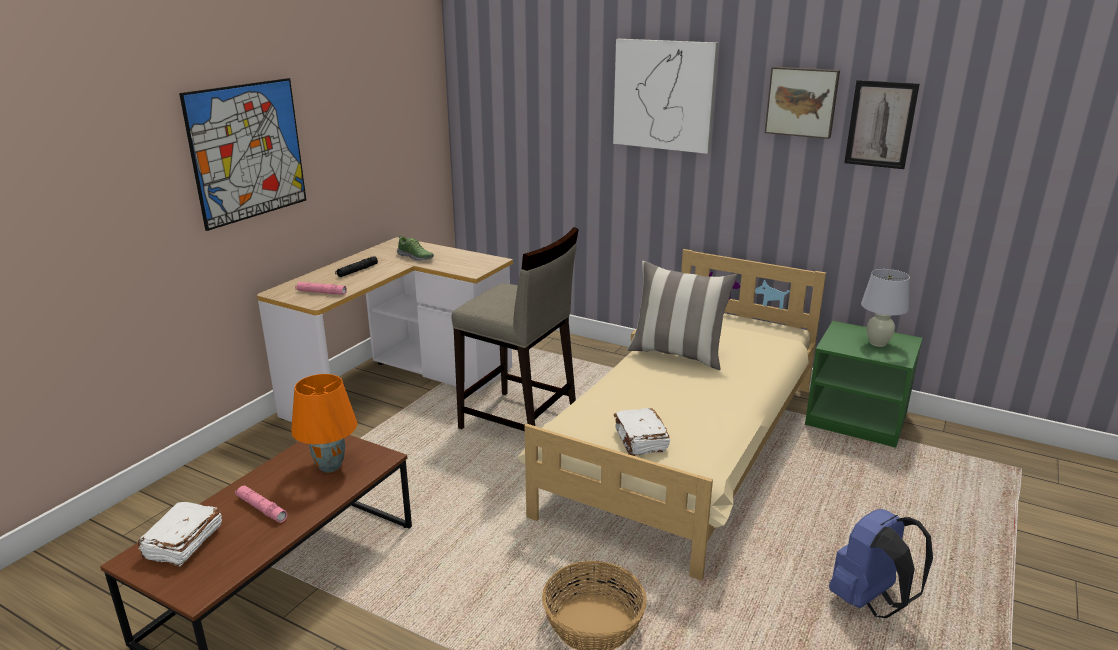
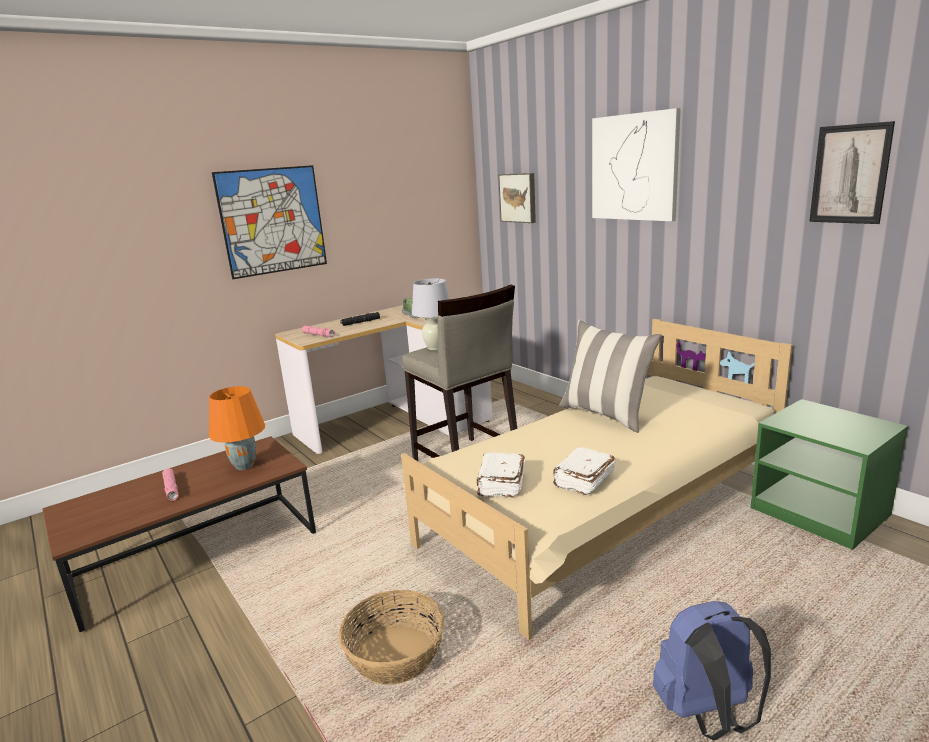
camera: 25 degrees right, 5 degrees down
(182, 544) = (100, 503): white book -> white book (583, 480)
(802, 102) = (763, 158): picture -> picture (518, 197)
(877, 343) = (840, 425): white table lamp -> white table lamp (434, 347)

